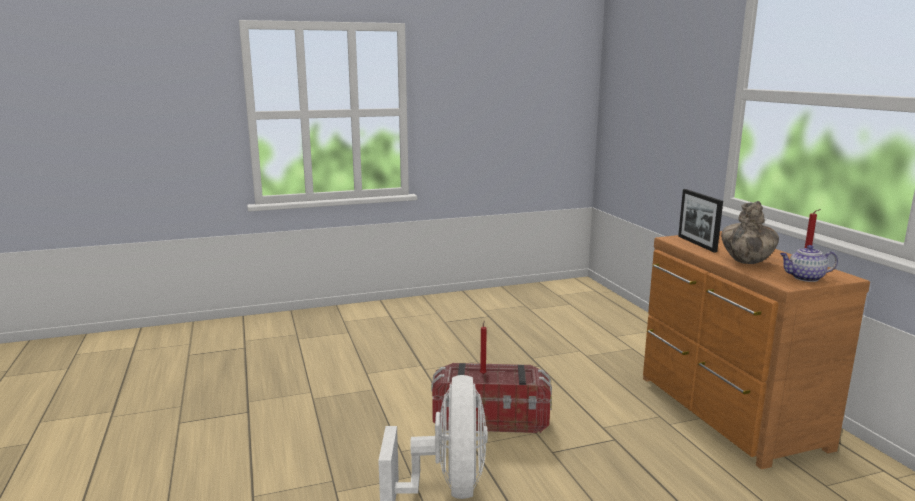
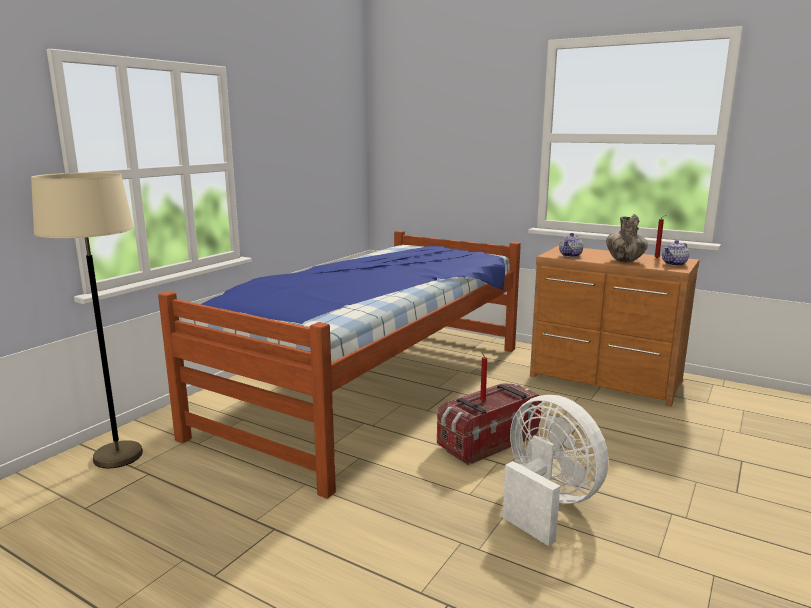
camera: 40 degrees left, 0 degrees up
(247, 330) = (118, 456): none -> beige floor lamp
(476, 339) = (371, 387): none -> bed
(696, 244) = (571, 256): picture frame -> teapot

